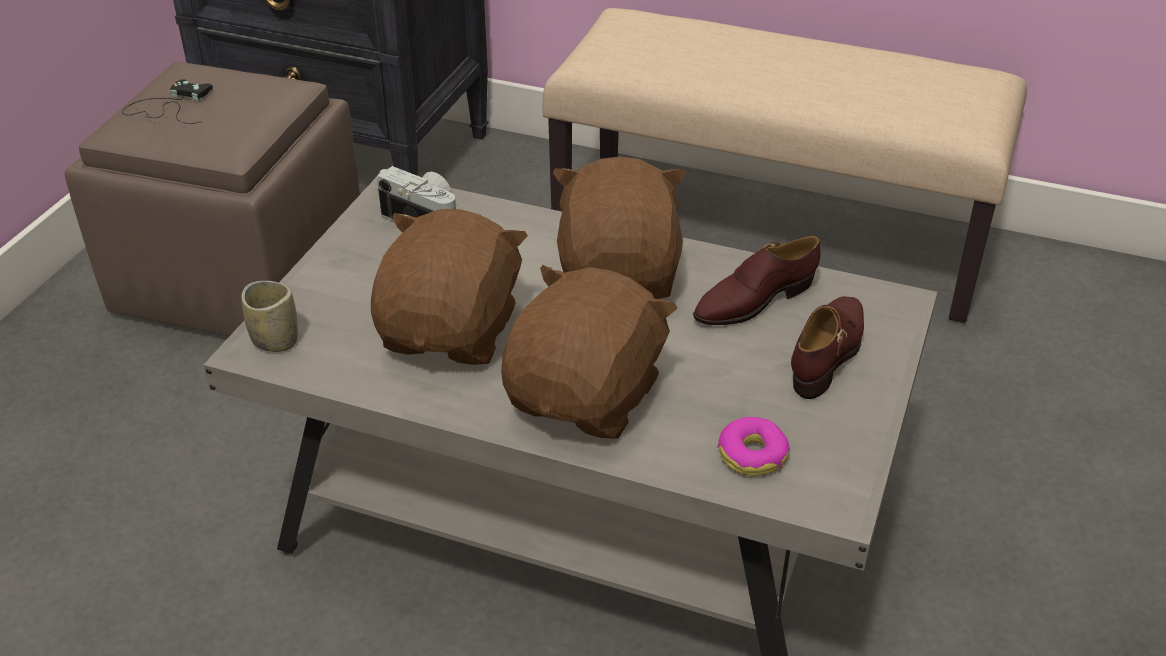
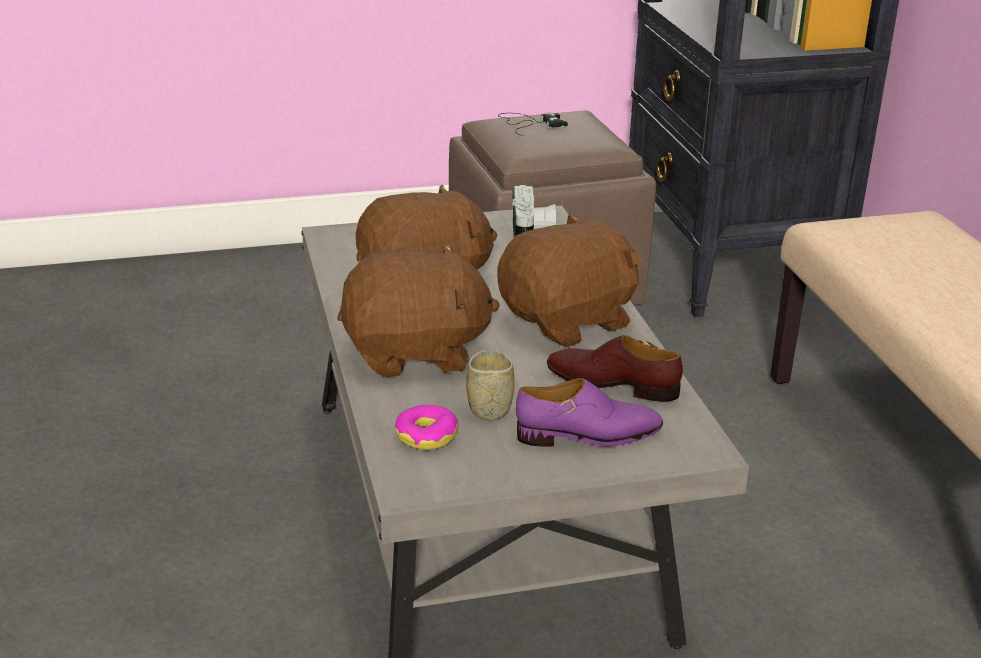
camera: 55 degrees right, 10 degrees down
(275, 340) = (347, 237): cup -> cup (489, 409)
(828, 353) = (589, 435): brown shoe -> purple shoe

